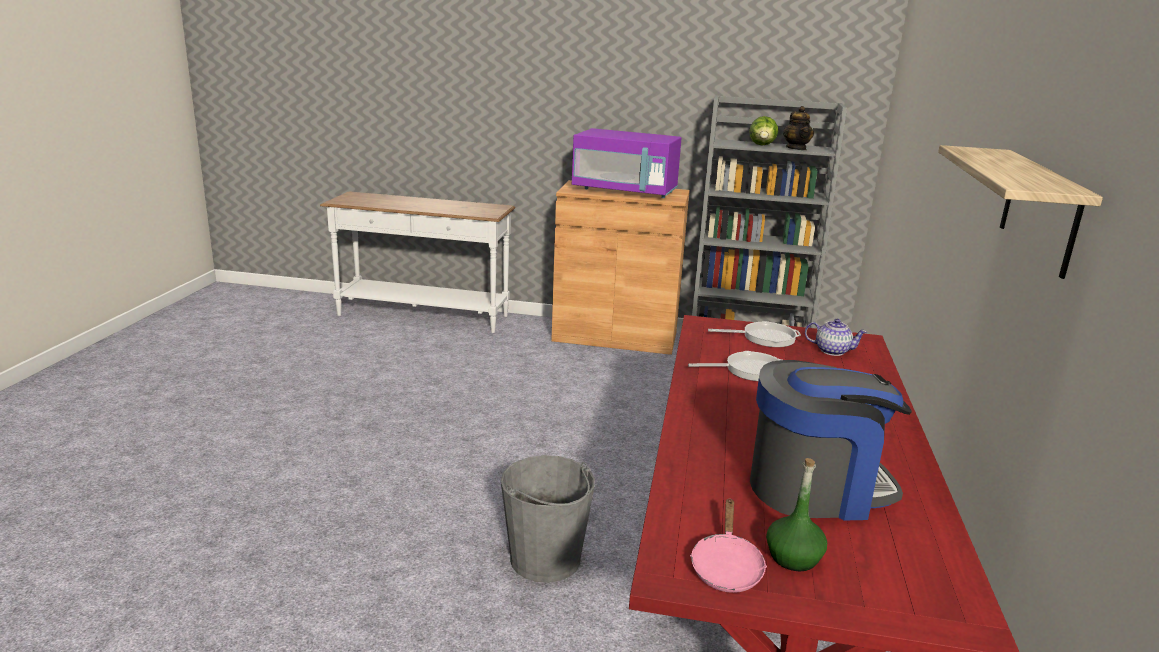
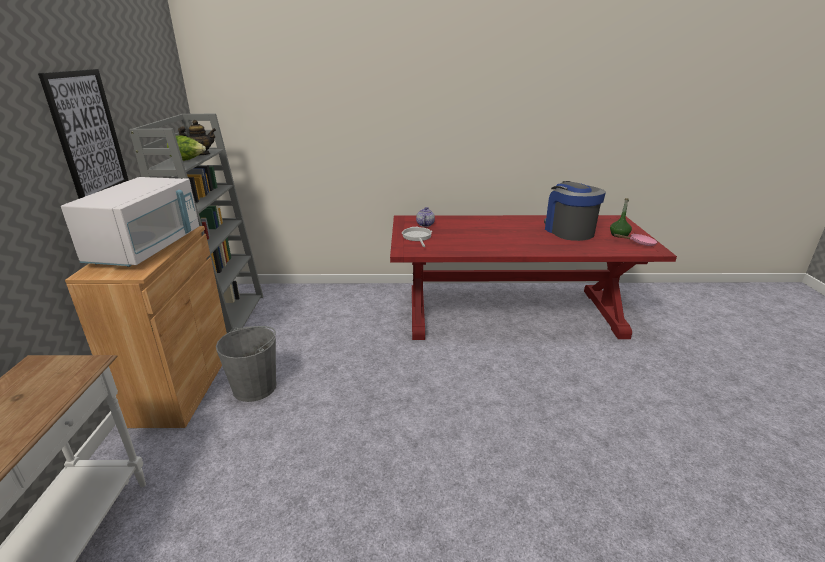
camera: 100 degrees left, 5 degrees up
(545, 559) = (536, 377): grey bucket -> grey bucket (255, 387)
(625, 191) = (147, 248): purple microwave -> white microwave
(661, 88) = (88, 135): none -> picture
(749, 370) = (467, 240): frying pan -> none
(1040, 210) = (527, 112): shelf -> none

